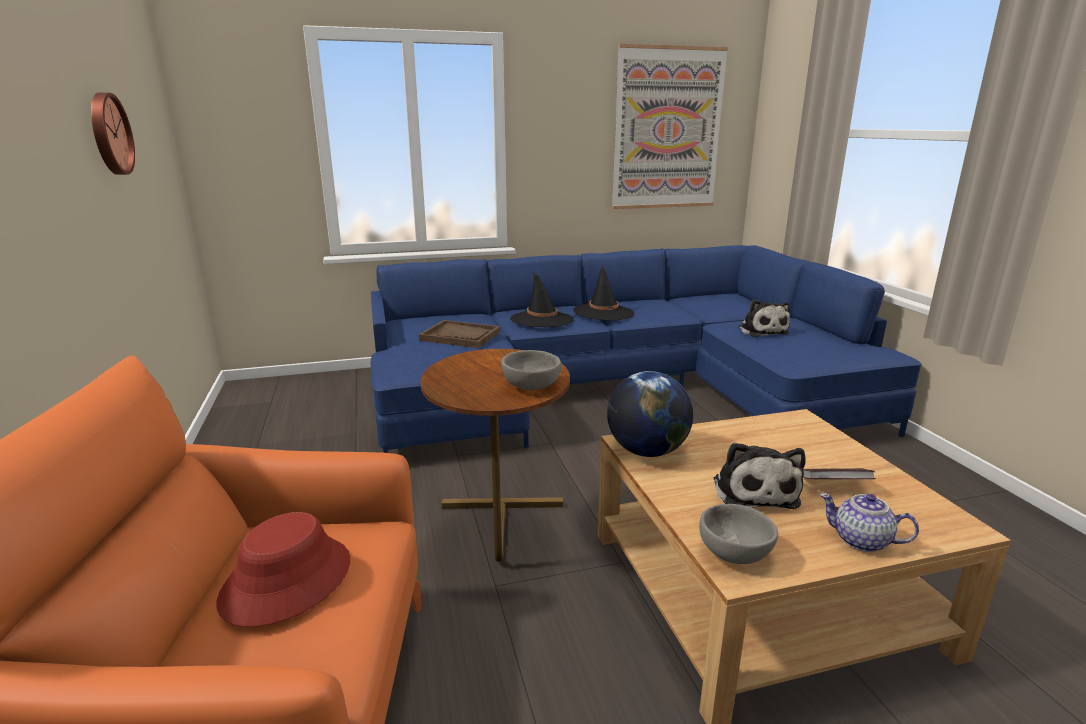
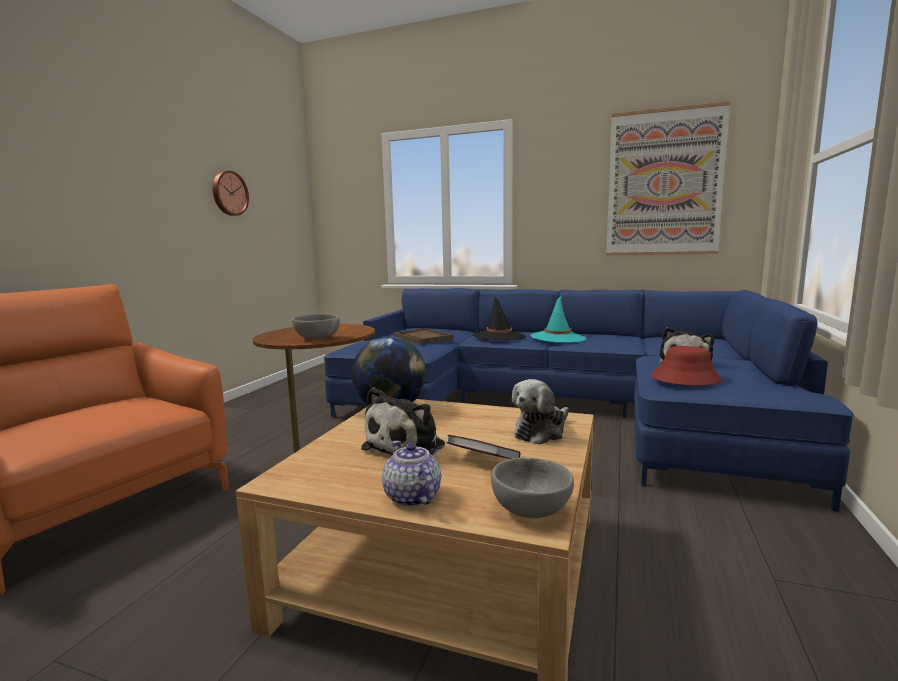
camera: 35 degrees right, 10 degrees down
(287, 580) = (92, 412): red hat -> red hat (685, 379)
(603, 313) = (558, 338): black hat -> turquoise hat
(733, 553) = (301, 471): grey bowl -> grey bowl (529, 509)
(810, 439) = (541, 431): none -> plush toy

